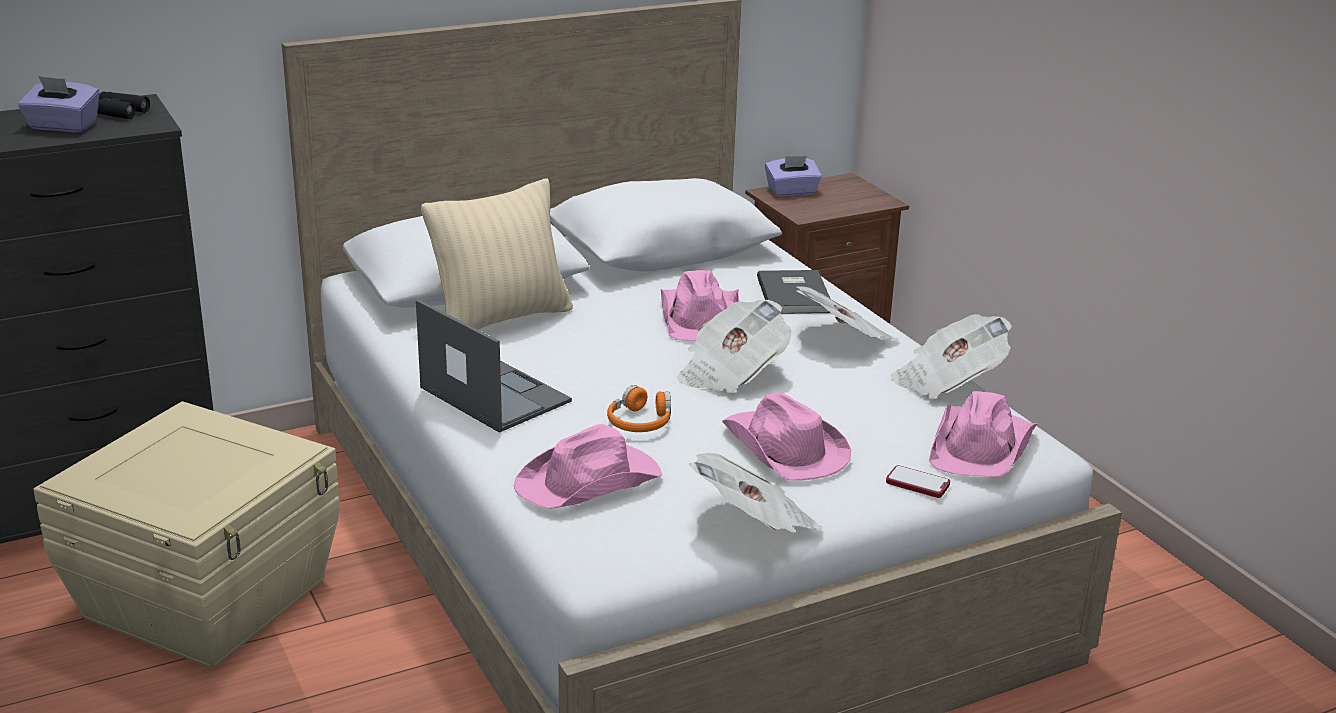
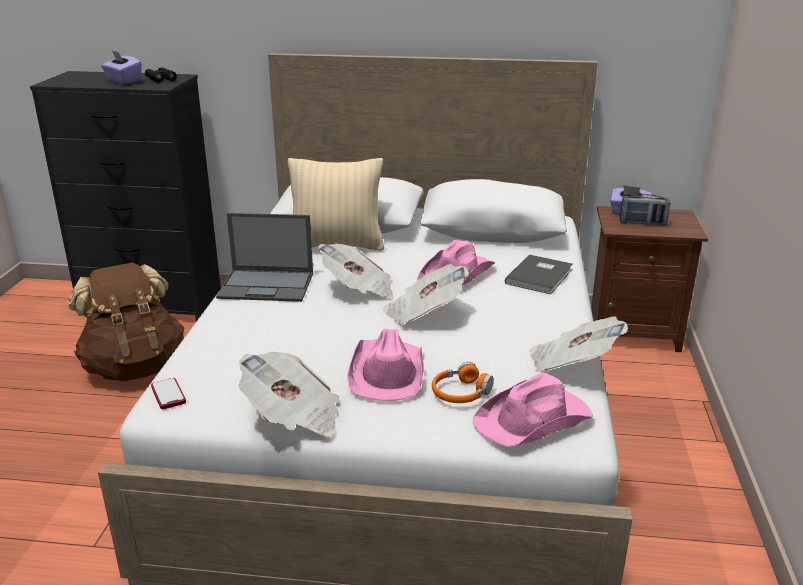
camera: 35 degrees right, 0 degrees up
(208, 598) = (135, 367): beige storage box -> brown backpack
(493, 394) = (267, 285): laptop -> laptop turned 105 degrees clockwise
(590, 481) = (240, 353): pink hat -> none
(640, 422) = (323, 327): orange headphones -> orange headphones (460, 393)
(822, 201) = (642, 223): none -> radio
(845, 340) = (534, 314): newspaper -> newspaper (359, 289)
(917, 483) = (445, 430): phone -> phone (168, 395)

